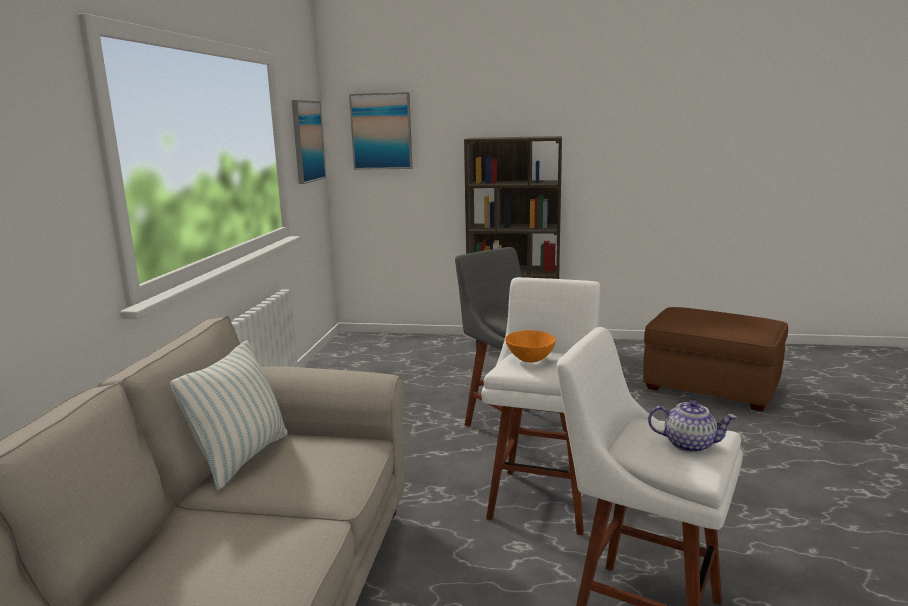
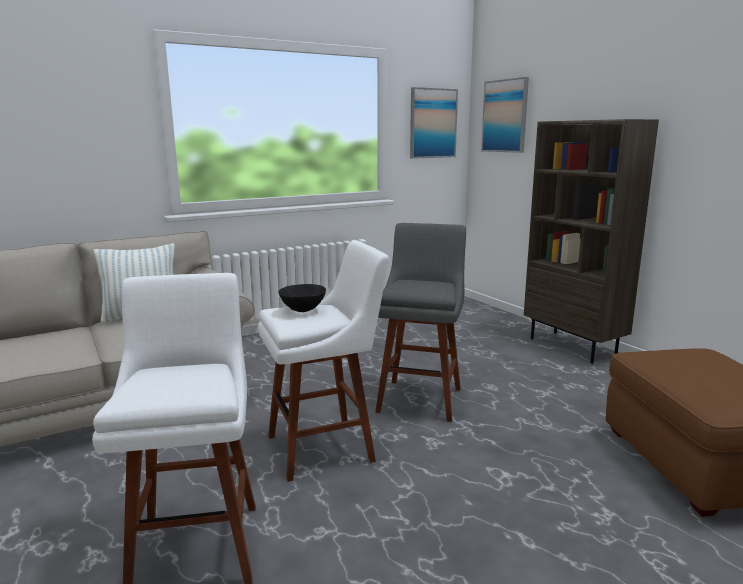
camera: 50 degrees right, 0 degrees up
(529, 360) = (302, 310): orange bowl -> black bowl
(689, 444) = (172, 387): teapot -> none

